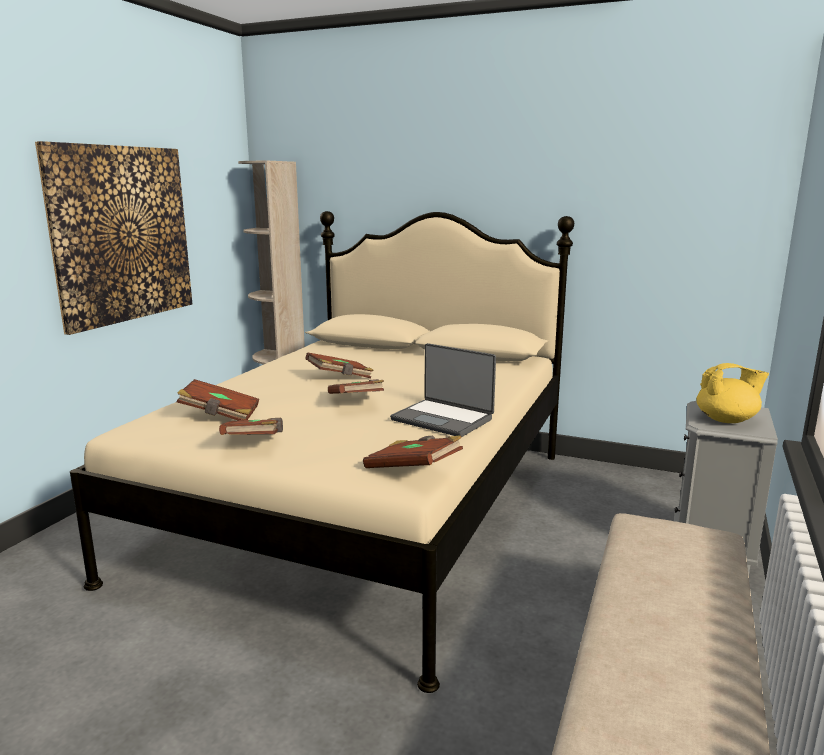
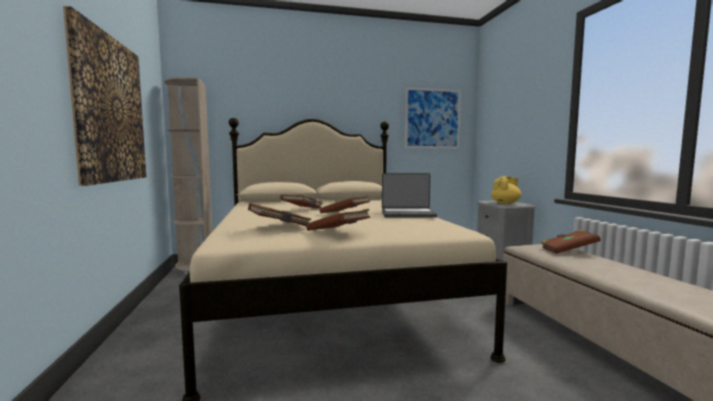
camera: 35 degrees left, 10 degrees down
(413, 470) = (453, 228): brown book -> brown book (568, 251)
(679, 208) = (432, 118): none -> picture

